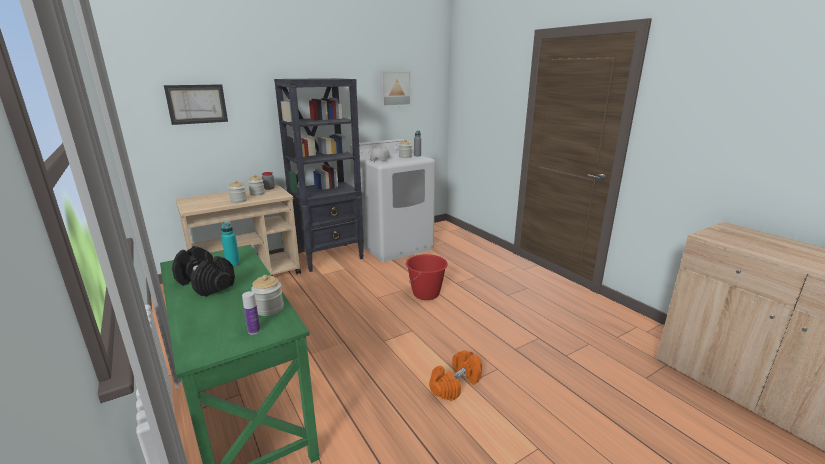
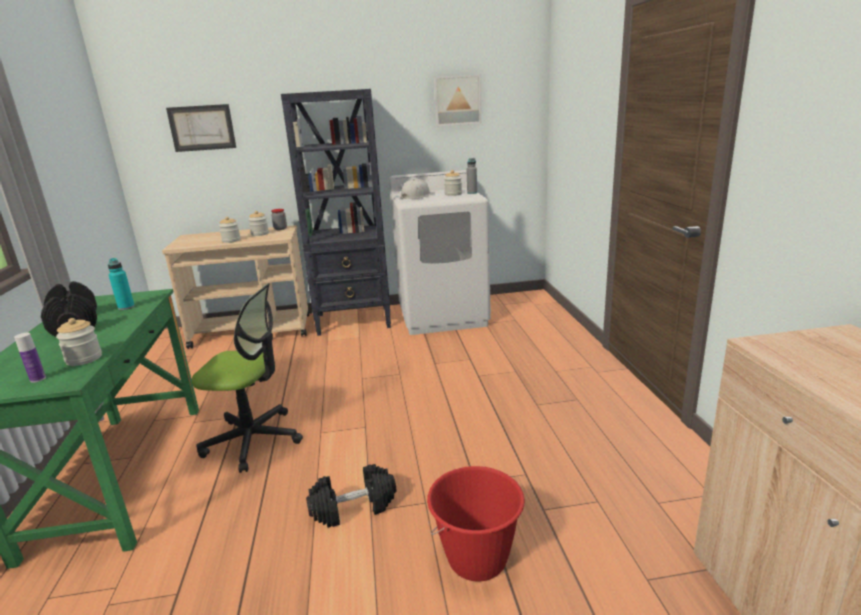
camera: 25 degrees right, 0 degrees up
(336, 357) = (253, 440): none -> office chair
(426, 294) = (426, 383): red bucket -> red bucket (477, 559)
(455, 384) = (353, 507): orange dumbbell -> black dumbbell

